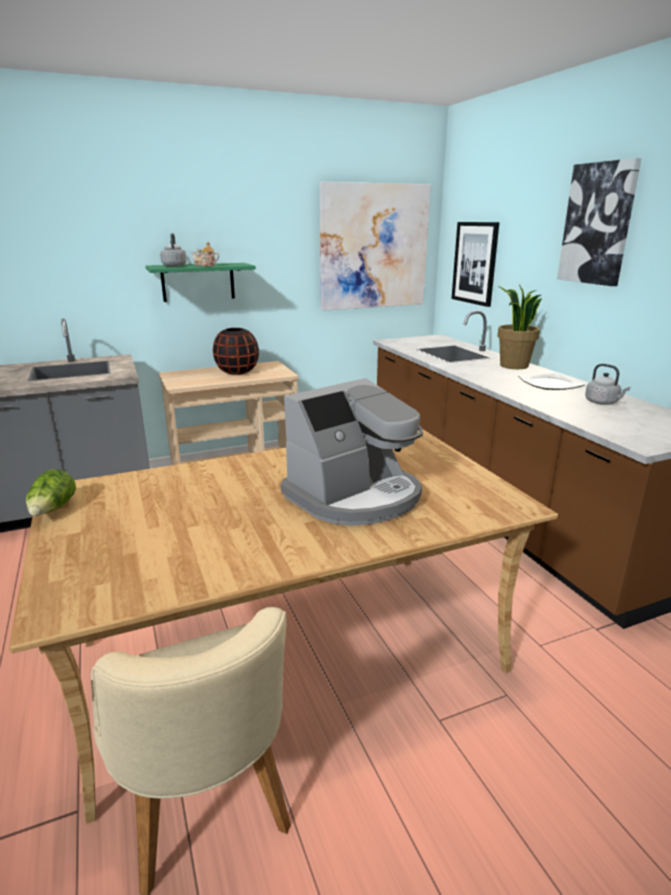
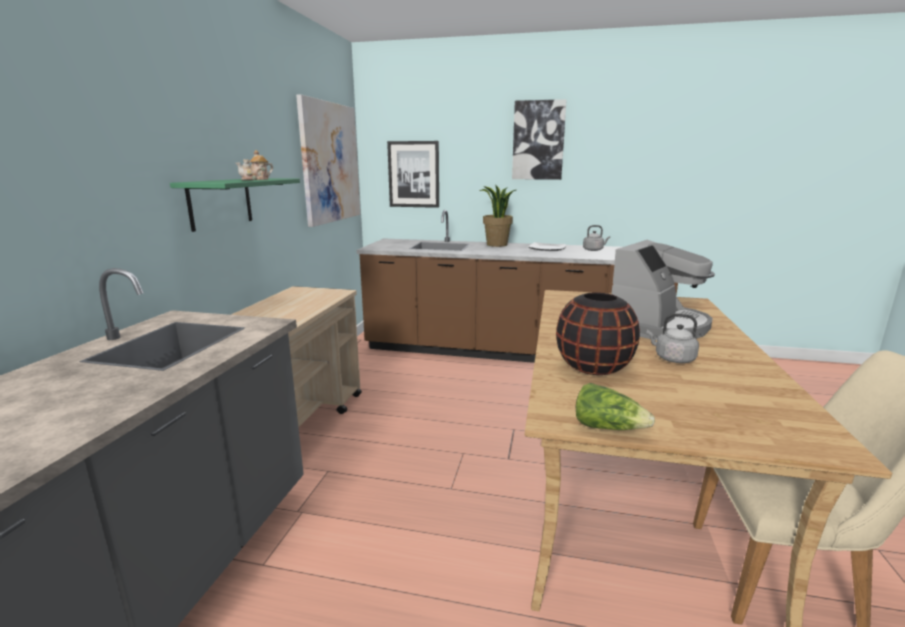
camera: 55 degrees left, 5 degrees down
(174, 266) = (221, 181): grey kettle -> grey kettle (672, 359)
(237, 372) = (292, 302): black vase -> black vase (593, 368)
(355, 496) = (657, 326): coffee machine -> coffee machine turned 45 degrees clockwise

